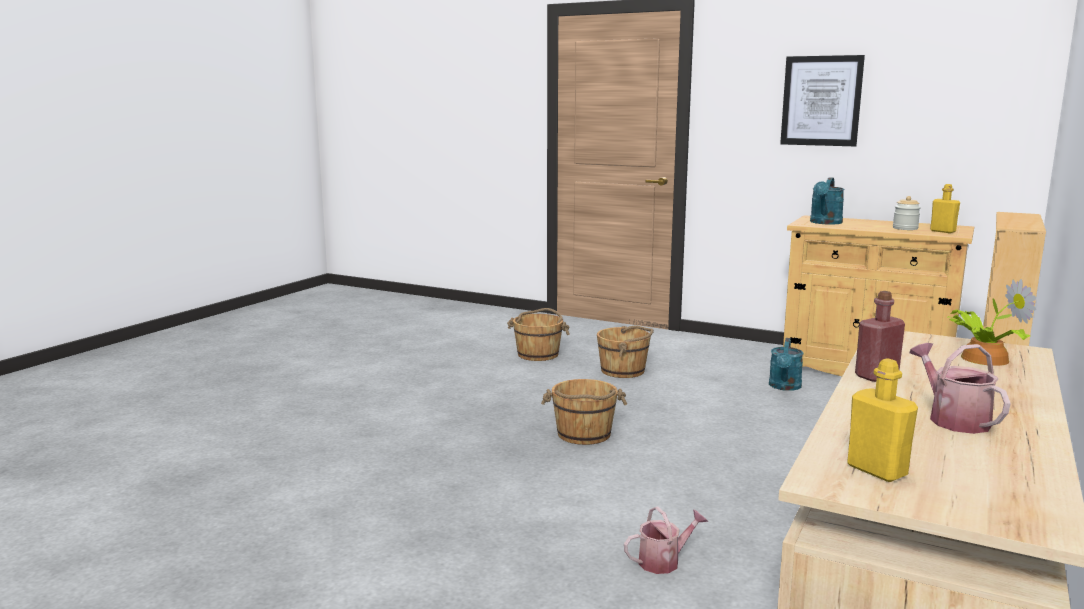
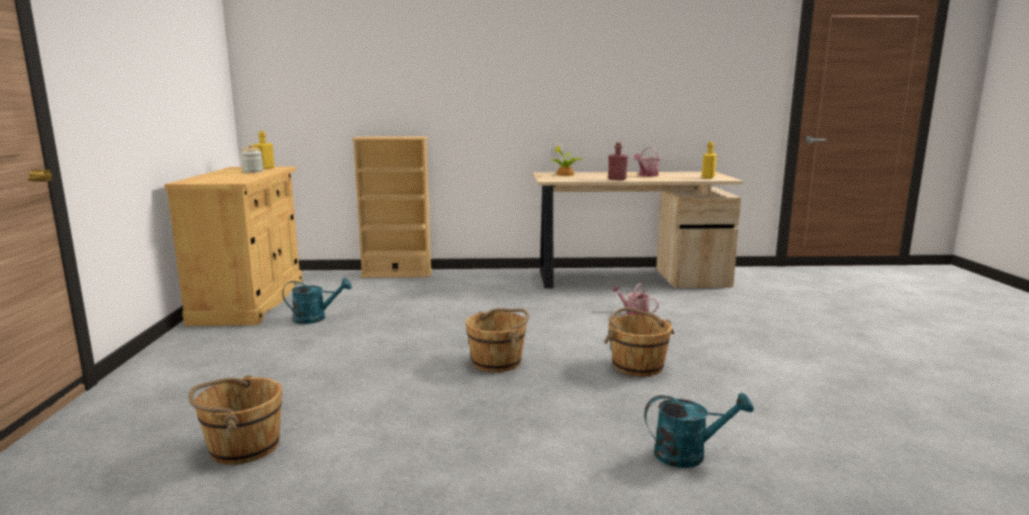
camera: 120 degrees left, 0 degrees up
(623, 371) = (300, 380): brown bucket -> brown bucket (637, 365)
(821, 101) = (141, 59): picture -> none
(825, 223) = (226, 179): turquoise watering can -> turquoise watering can (689, 454)

